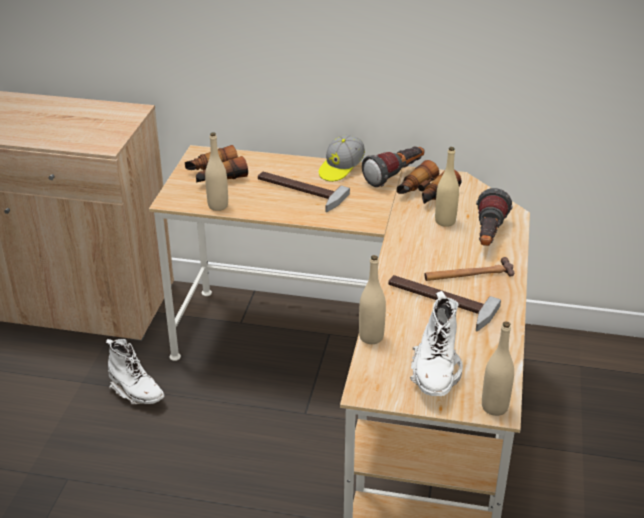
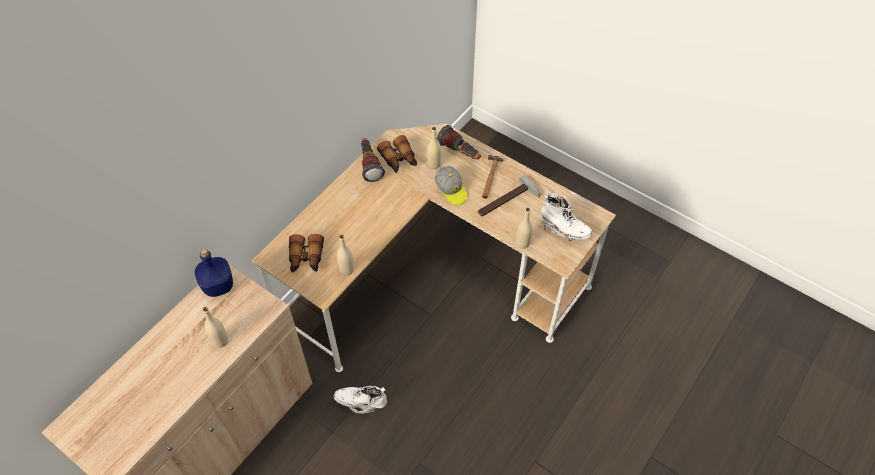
camera: 65 degrees left, 20 degrees up
(118, 111) = (219, 286): none -> blue bottle
(136, 392) = (361, 402): white boot -> white boot turned 150 degrees counterclockwise
(298, 192) = (356, 221): hammer -> none
(341, 168) = (343, 188): cap -> cap (451, 190)
(494, 407) = (598, 217): beige bottle -> beige bottle (220, 341)

